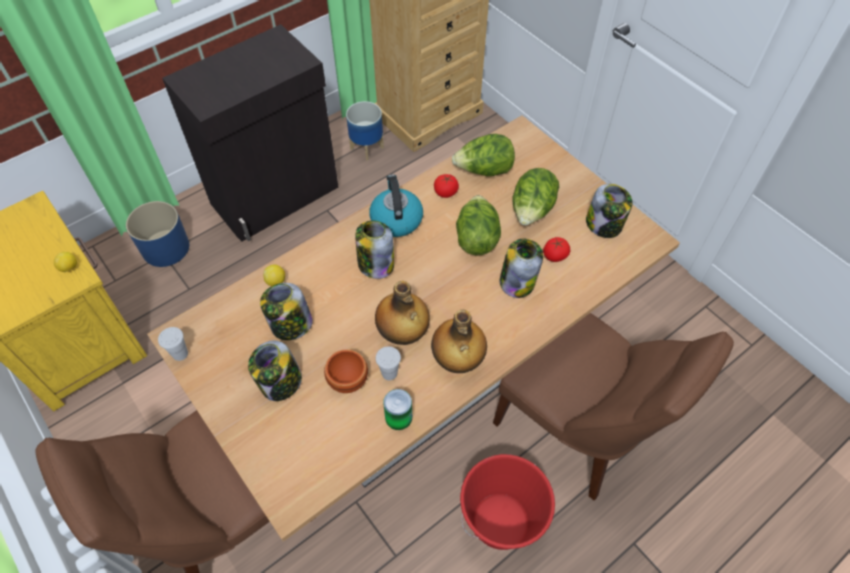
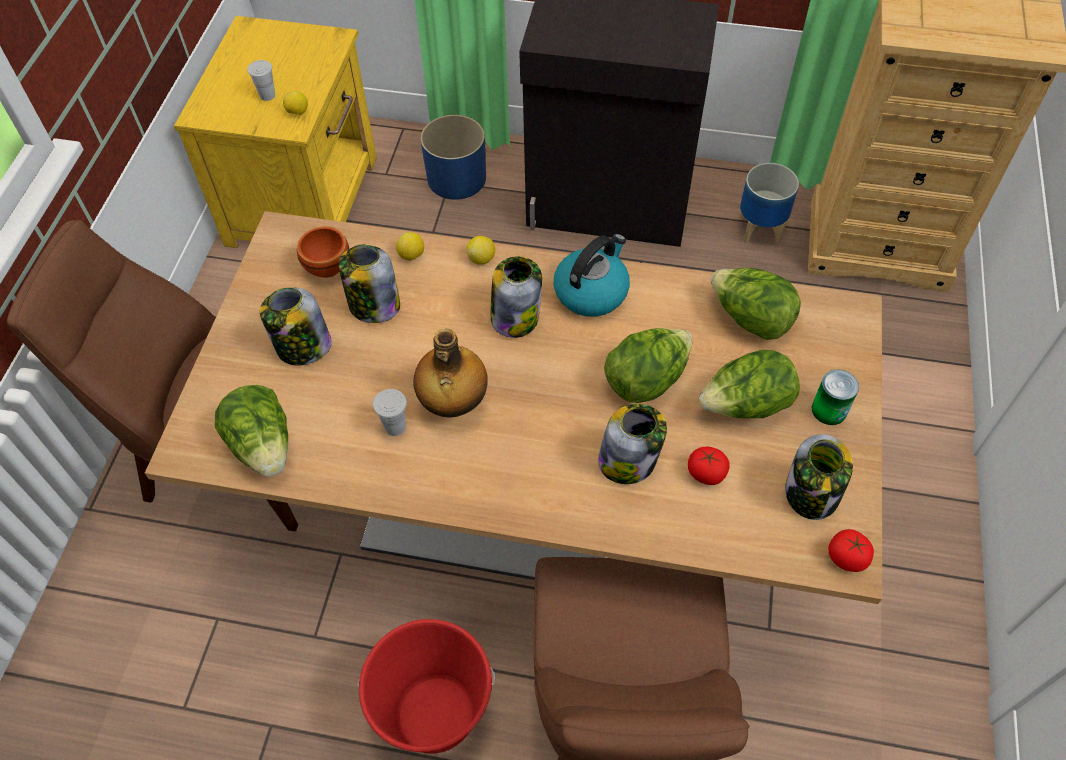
camera: 50 degrees right, 0 degrees up
(180, 354) = (265, 250): white cup -> white cup (267, 95)
(318, 250) = (482, 259): none -> lemon
(332, 453) = (264, 446): none -> lettuce
(349, 381) = (355, 400): brown bowl -> brown bowl (328, 269)
(398, 417) = (351, 472): can -> can (829, 410)
(446, 192) = (678, 307): tomato -> tomato (847, 558)
(457, 360) = (467, 476): bottle -> none

